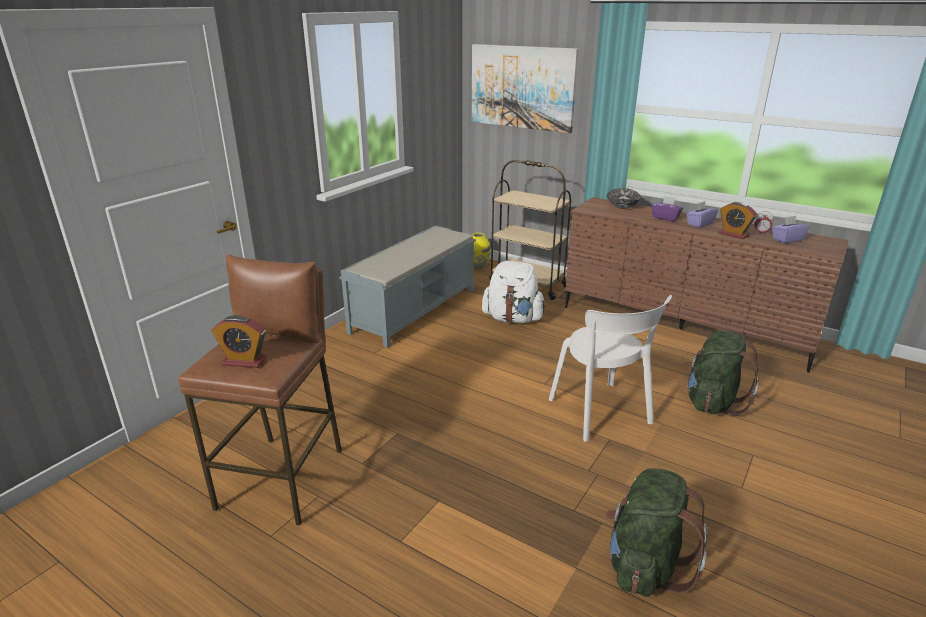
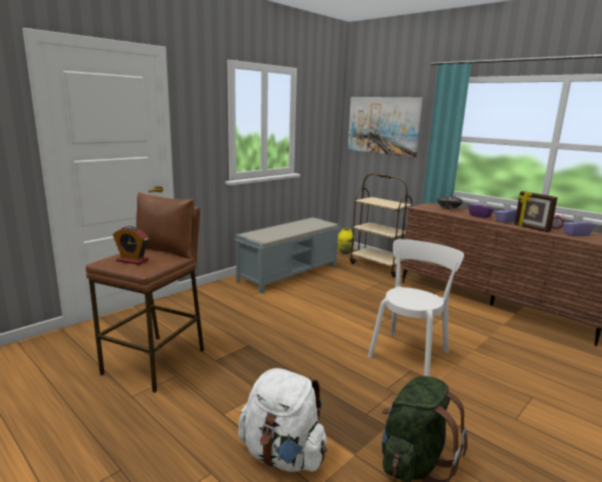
camera: 10 degrees right, 10 degrees down
(513, 319) = (359, 286): white backpack -> white backpack (282, 455)
(601, 413) = (410, 352): white chair -> white chair turned 135 degrees counterclockwise
(712, 402) = (505, 356): green backpack -> none
(733, 234) = (531, 228): alarm clock -> picture frame

